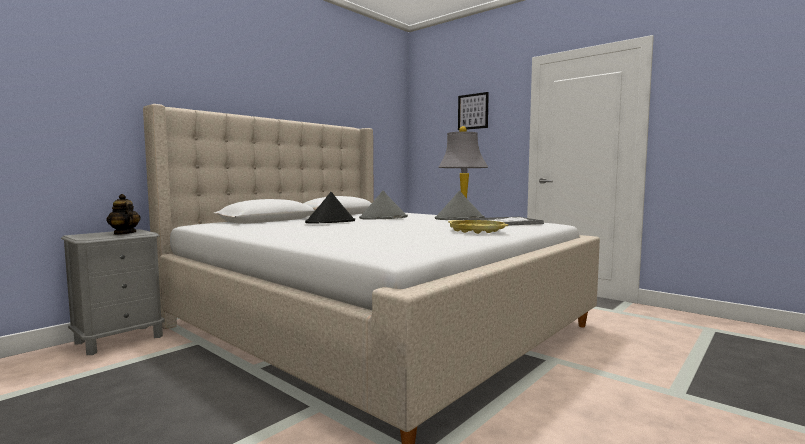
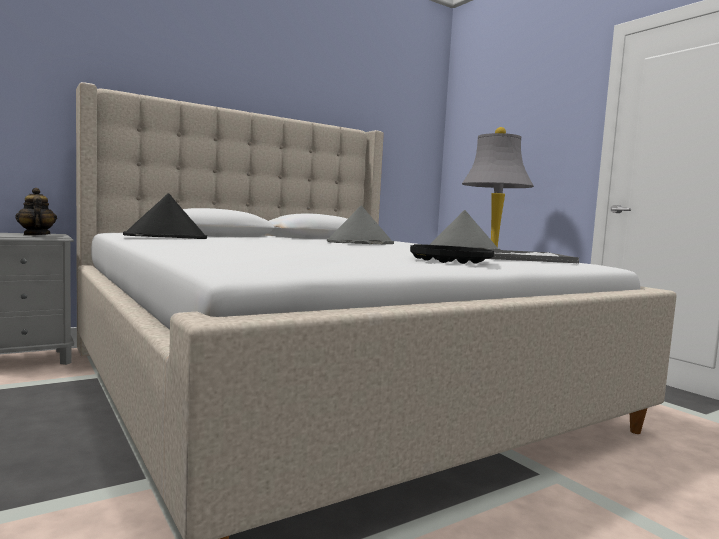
camera: 15 degrees right, 0 degrees up
(331, 222) = (278, 241): black hat -> black hat (166, 237)
(473, 111) = (526, 110): picture -> none
(477, 231) = (450, 260): yellow tray -> black tray

